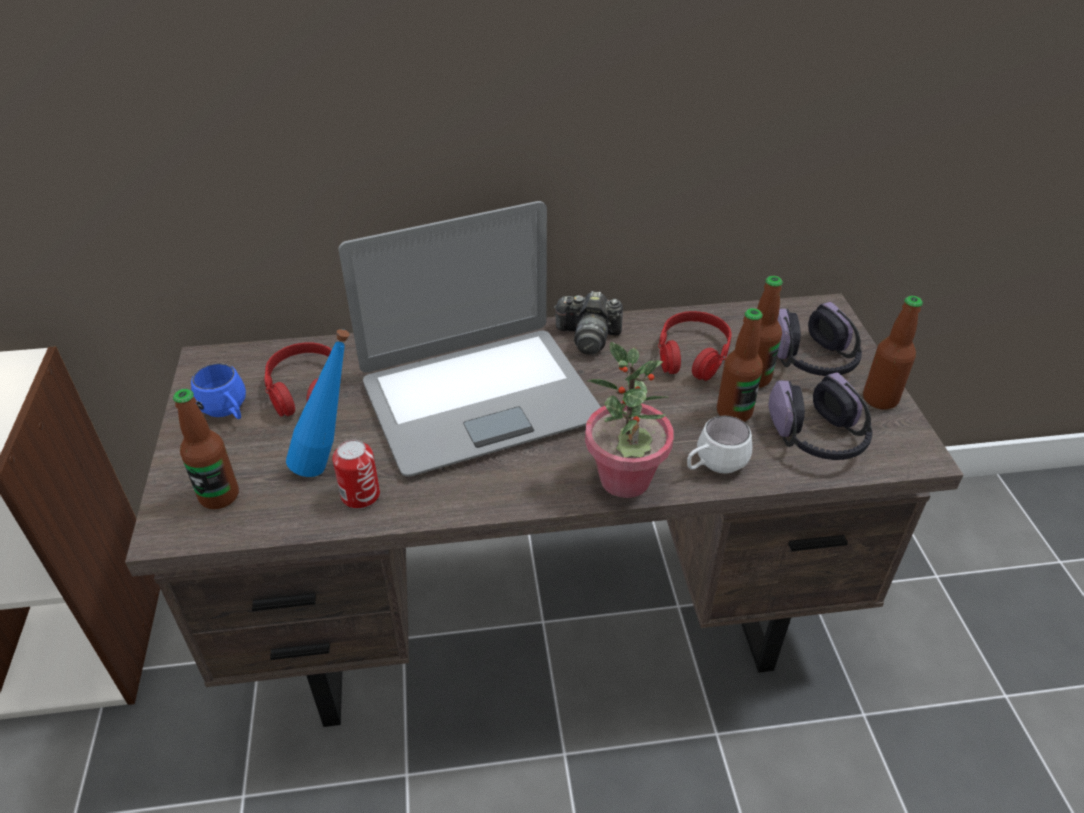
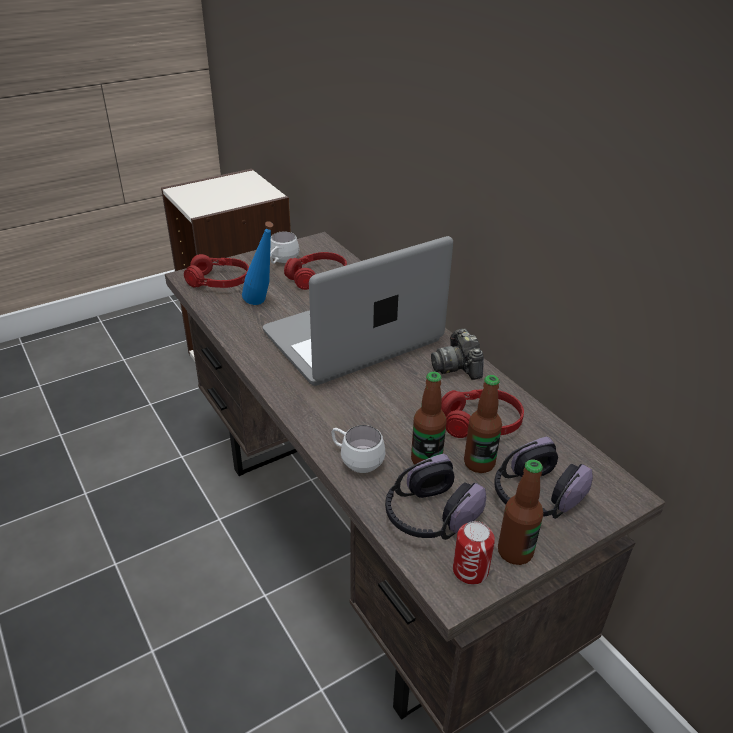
camera: 65 degrees right, 5 degrees down
(219, 496) = (219, 281): bottle -> red headphones
(228, 412) = (282, 262): blue mug -> white mug
(360, 495) = (243, 322): can -> can (470, 570)
(479, 399) = (353, 339): laptop -> laptop turned 105 degrees clockwise
(625, 480) = (315, 420): potted plant -> none

